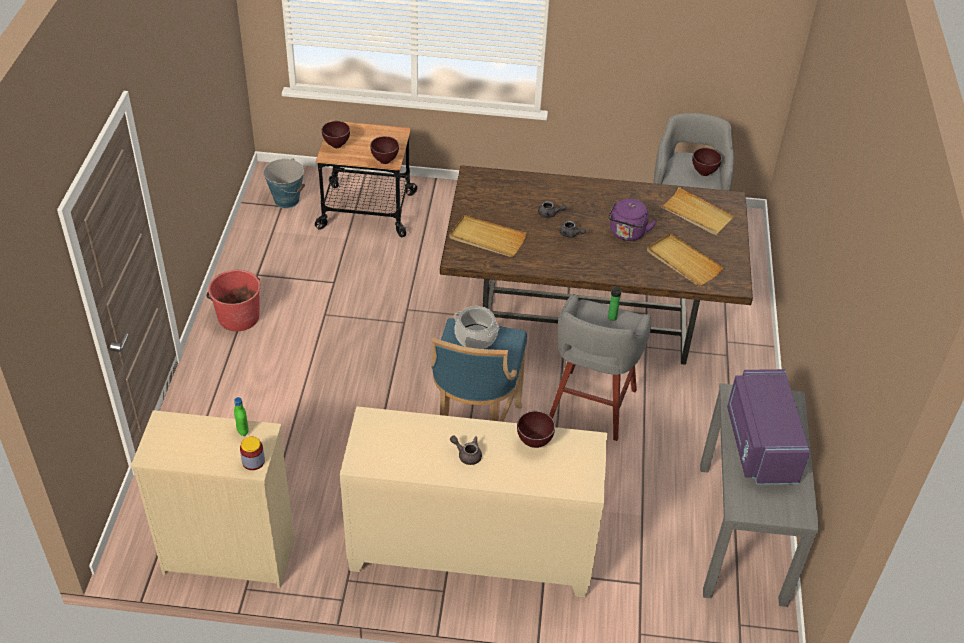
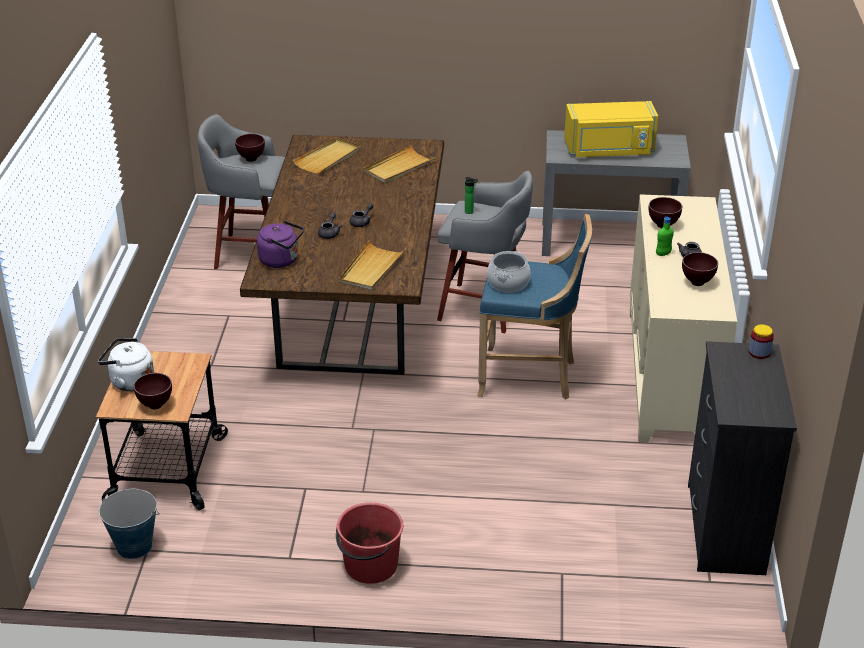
camera: 90 degrees left, 10 degrees down
(228, 554) = (724, 529): beige dresser -> black dresser
(242, 430) = (723, 362): green bottle -> green bottle (663, 254)
(368, 132) = (129, 381): none -> white kettle
(384, 161) = (193, 366): brown bowl -> brown bowl (697, 283)
(627, 234) = (359, 193): purple kettle -> purple kettle (281, 260)
(759, 444) = (609, 150): purple microwave -> yellow microwave

